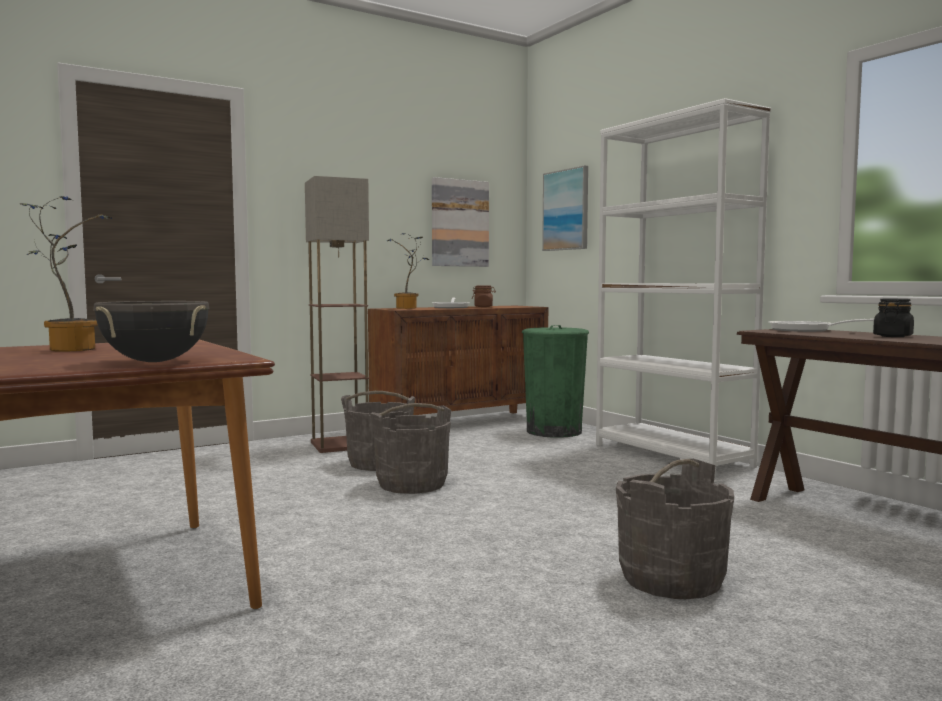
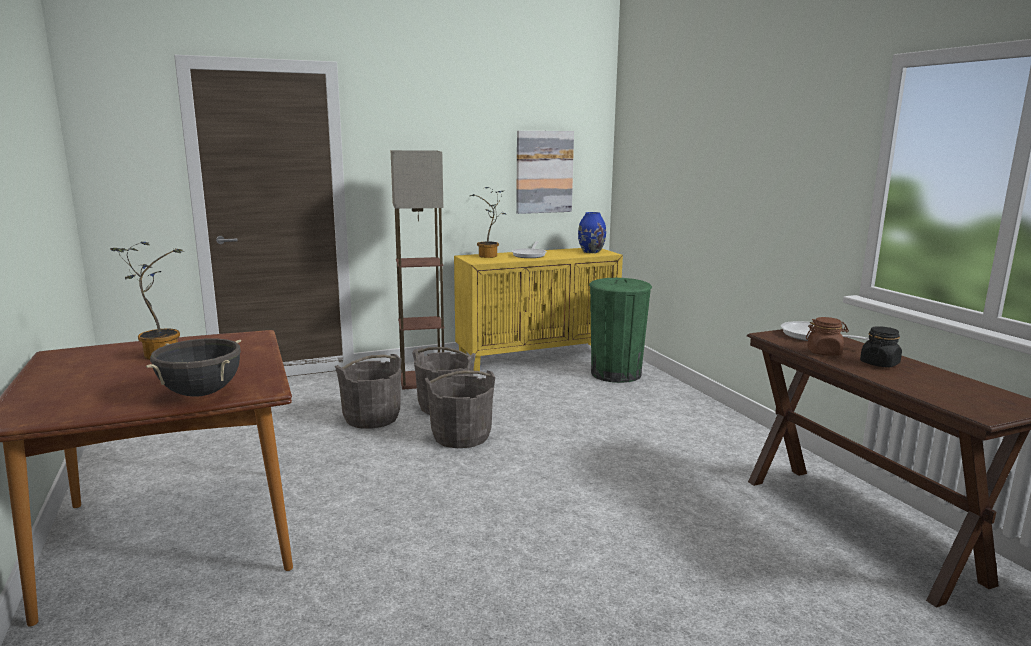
camera: 10 degrees right, 10 degrees up
(461, 423) = (537, 357): brown cabinet -> yellow cabinet
(483, 306) = (561, 253): brown jar -> brown jar (824, 352)
(513, 306) = (591, 251): none -> blue vase
(566, 210) = (644, 162): picture -> none
(671, 455) = (707, 415): white bookcase -> none
(671, 579) = (622, 574): grey bucket -> grey bucket (371, 418)

